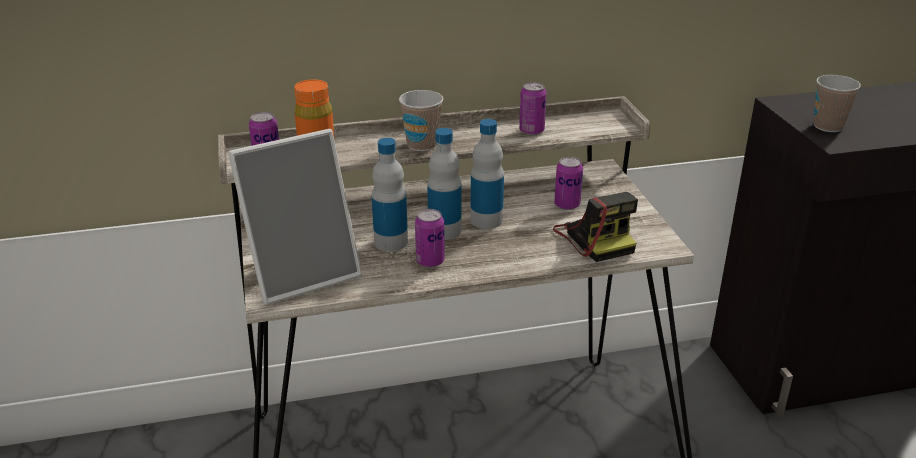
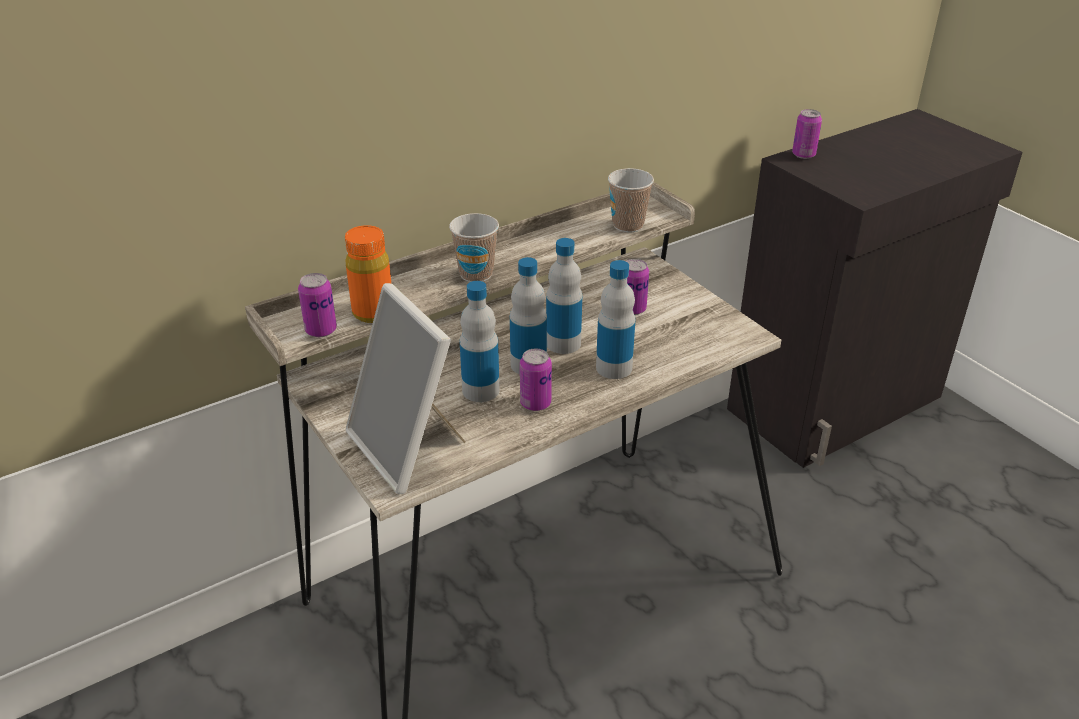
camera: 20 degrees left, 5 degrees up
(302, 273) = (409, 448): picture frame -> picture frame turned 105 degrees clockwise
(518, 247) = (614, 368): none -> bottle
(531, 131) = (578, 236): can -> can (803, 155)
(595, 238) = (681, 341): camera -> none
(828, 126) = (845, 180): cup -> cup (628, 225)

